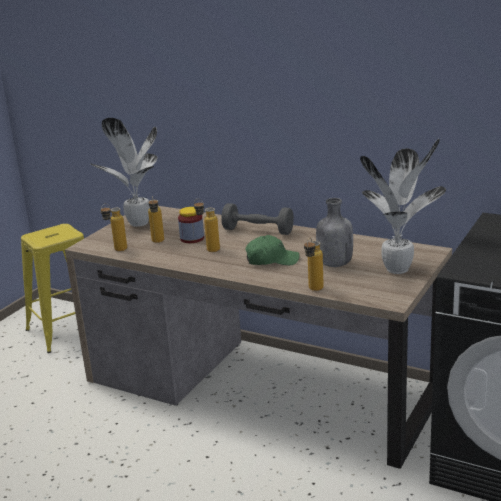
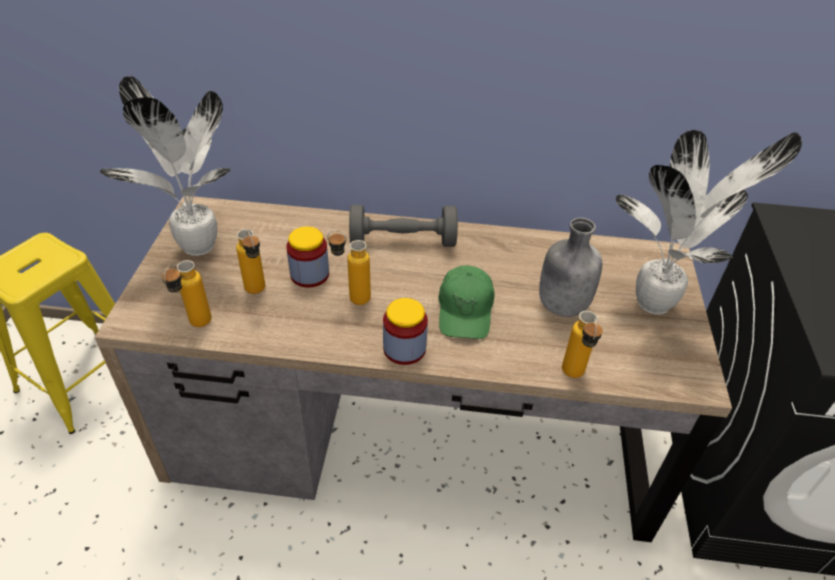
camera: 25 degrees left, 20 degrees up
(223, 270) = (404, 348): none -> jar
(271, 260) = (465, 310): green cap -> green cap turned 120 degrees clockwise

